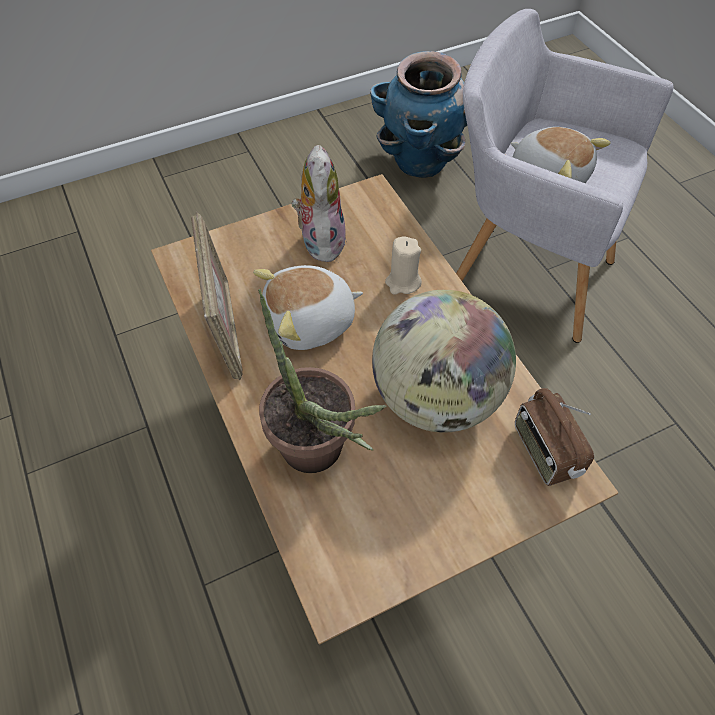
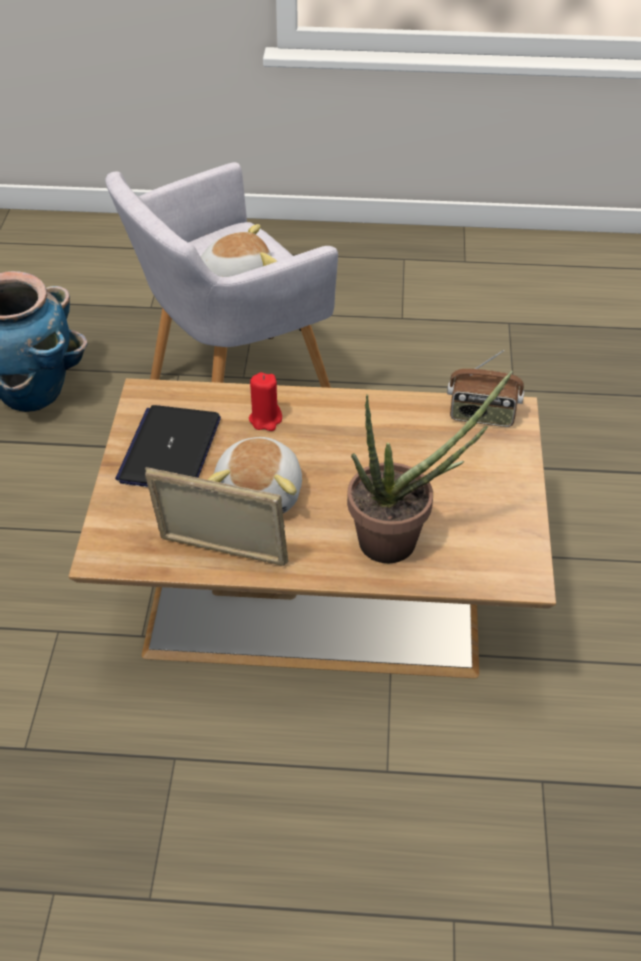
camera: 60 degrees left, 10 degrees down
(320, 240) = (170, 450): plush toy -> laptop
(402, 282) = (265, 419): beige candle -> red candle
(436, 398) = (395, 451): globe -> none

